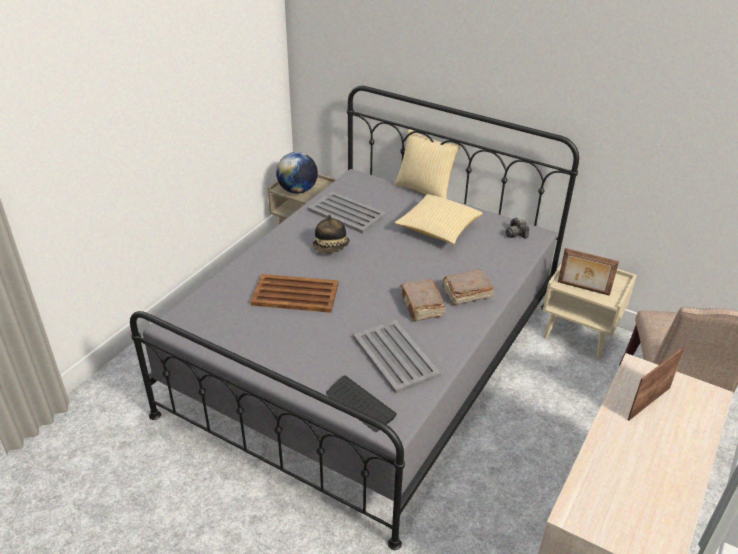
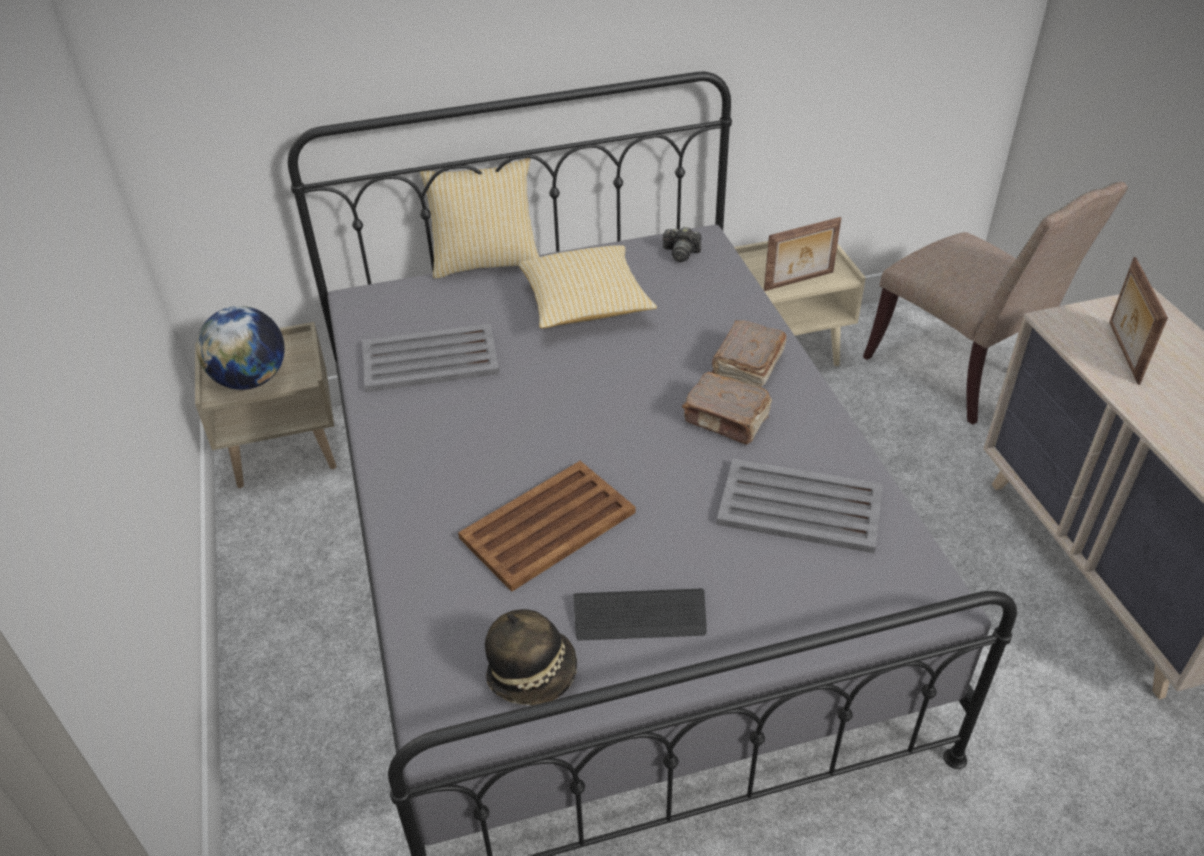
camera: 45 degrees left, 5 degrees up
(331, 248) = (489, 423): hat -> hat (533, 673)
(360, 404) = (863, 602): keyboard -> keyboard (640, 616)

